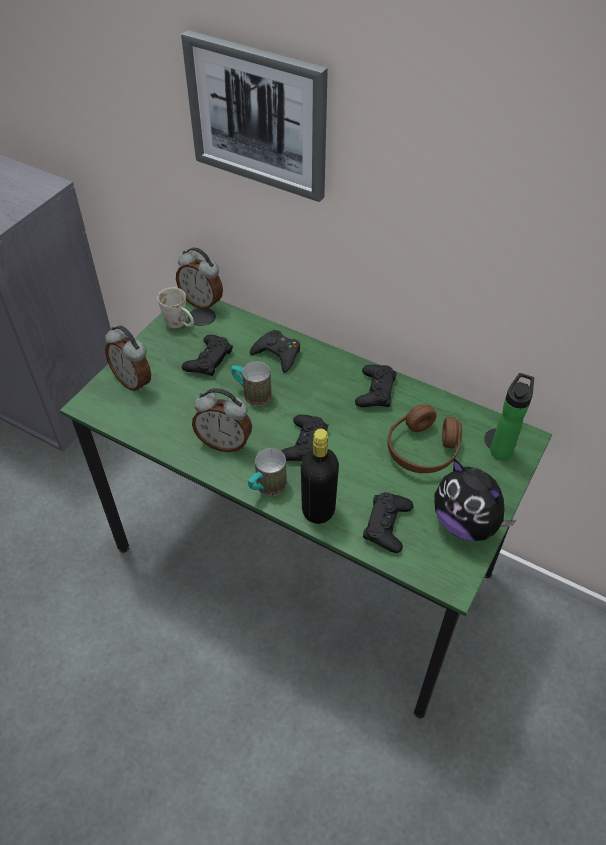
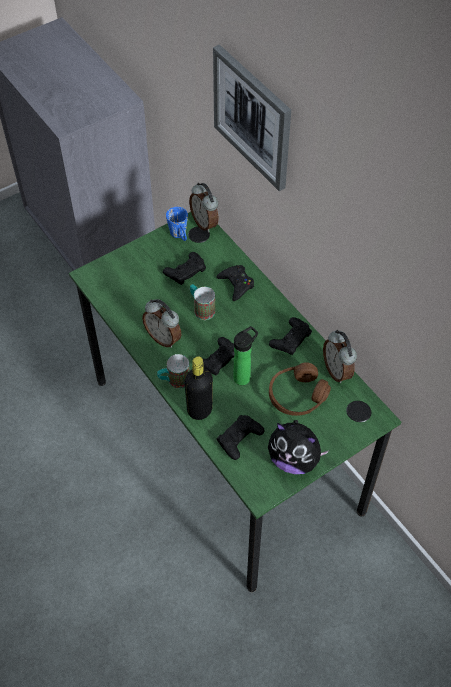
camera: 25 degrees right, 5 degrees up
(134, 381) = (126, 269): alarm clock -> alarm clock (337, 371)
(180, 324) = (180, 236): white mug -> blue mug
(466, 523) = (294, 459): plush toy -> plush toy turned 45 degrees counterclockwise
(502, 449) = (355, 418): bottle -> bottle (244, 377)

